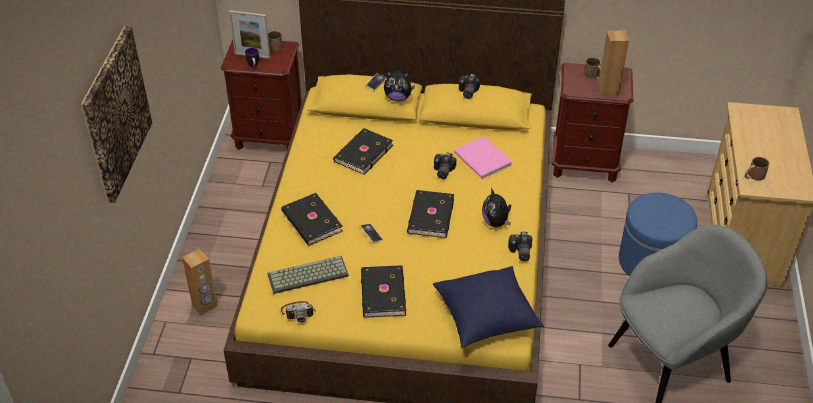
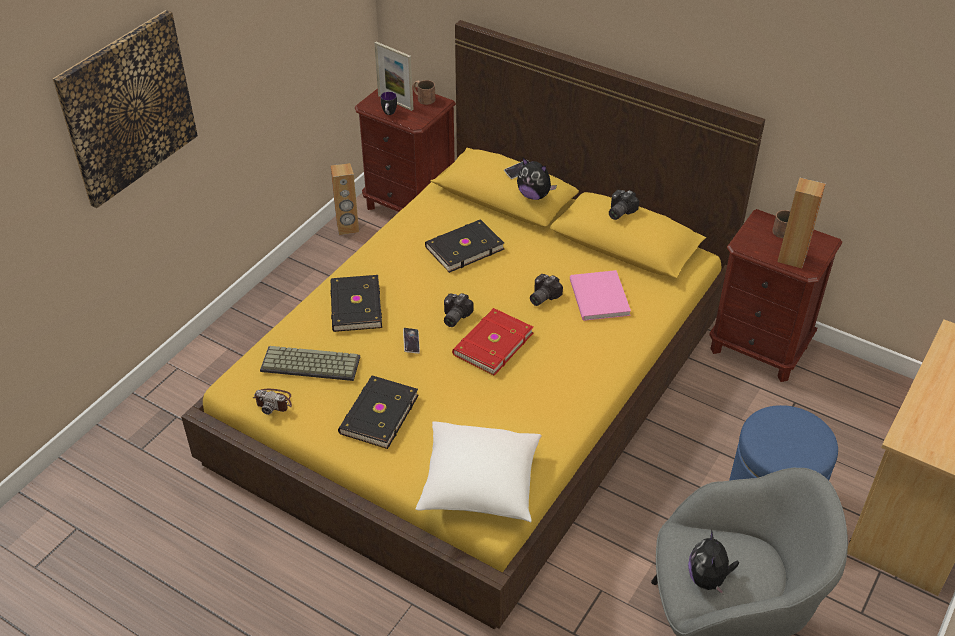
camera: 25 degrees right, 0 degrees up
(205, 305) = (227, 365): brown speaker -> brown speaker (347, 228)
(429, 216) = (491, 343): black book -> red book
(486, 317) = (479, 486): blue pillow -> white pillow
(496, 222) = (566, 377): plush toy -> plush toy (708, 579)
(520, 252) = (571, 422): camera -> camera (453, 316)
(753, 176) = (917, 426): brown mug -> none

